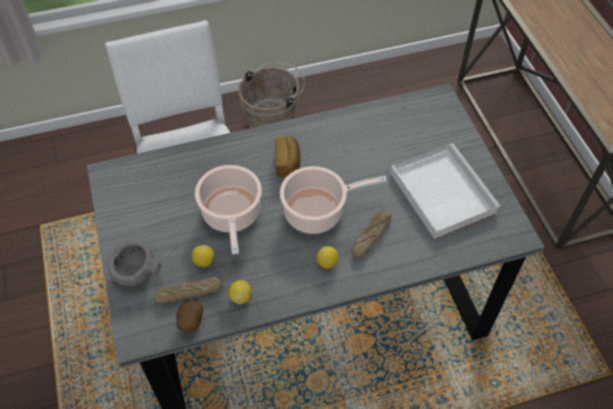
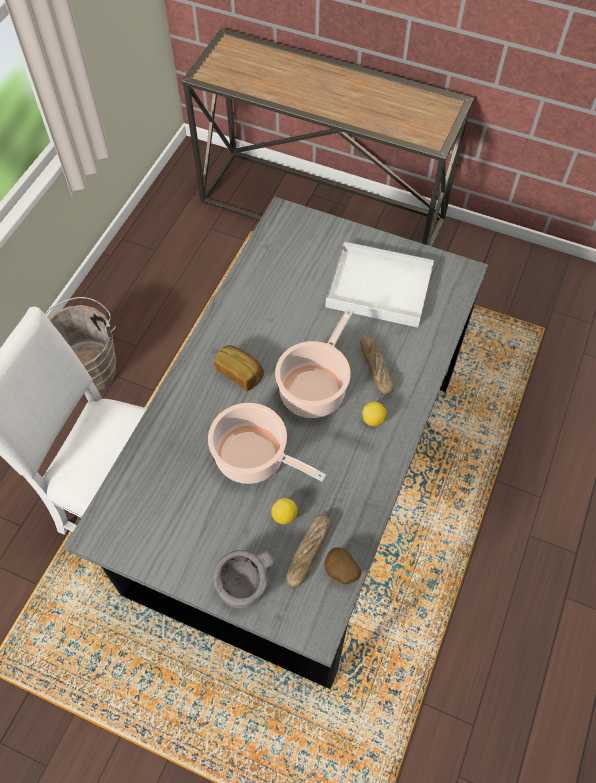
camera: 50 degrees left, 5 degrees up
(241, 297) = (349, 511): lemon -> none

